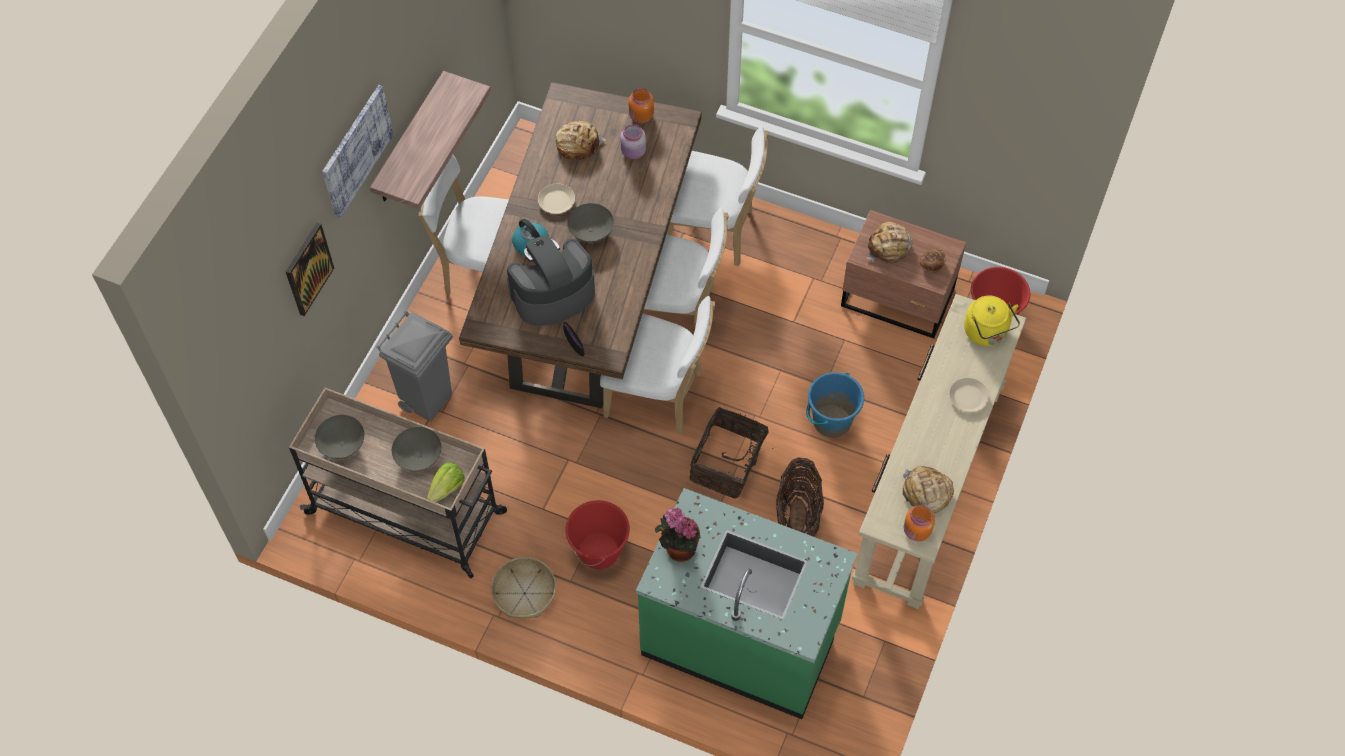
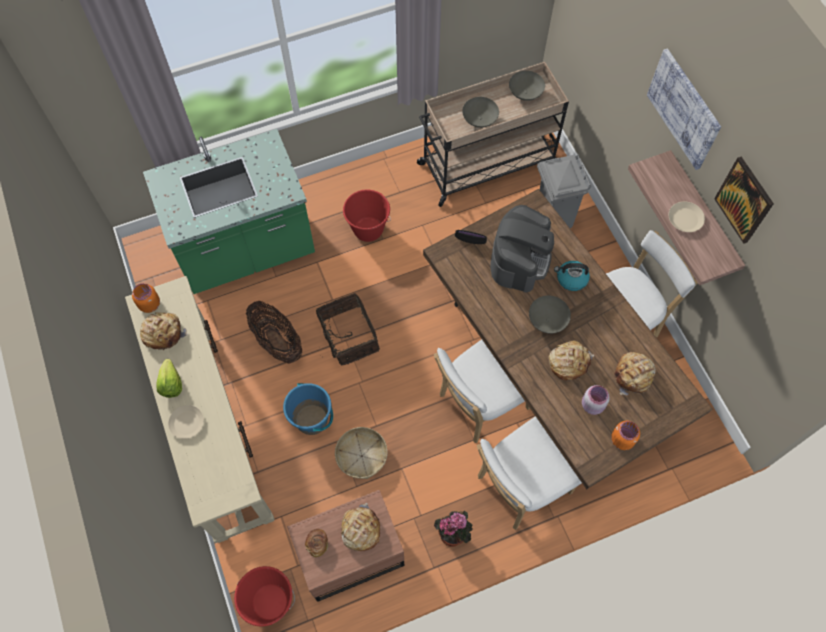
camera: 135 degrees right, 5 degrees up
(308, 269) = (625, 64): picture -> picture (744, 200)
(447, 488) = (445, 118): lettuce -> lettuce (171, 384)
(524, 593) = (383, 179): basket -> basket (361, 455)
(557, 201) = (593, 321): beige plate -> beige plate (684, 219)
(614, 191) = (568, 362): none -> bread
(658, 396) = (431, 341): white chair -> none
(678, 548) = (275, 165): potted plant -> potted plant (453, 533)
(987, 333) = (212, 486): yellow kettle -> none

